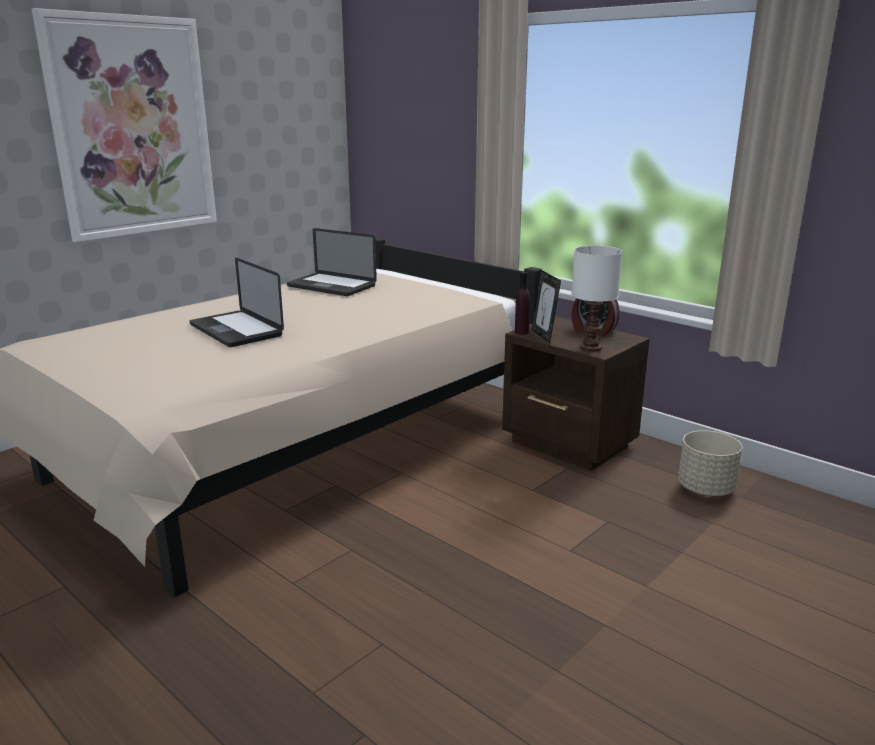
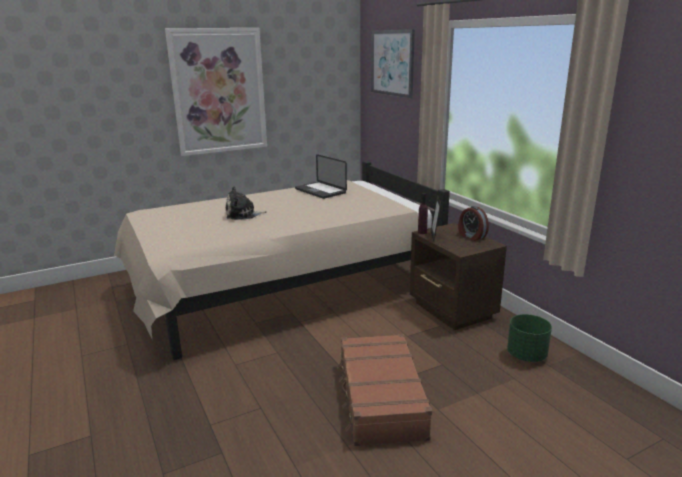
camera: 20 degrees right, 0 degrees up
(236, 330) = (243, 215): laptop -> plush toy
(411, 83) = (392, 63): none -> picture
(557, 589) = (380, 399): none -> brown suitcase
(591, 348) = (458, 248): white table lamp -> none
(705, 489) = (526, 355): beige planter -> green planter

